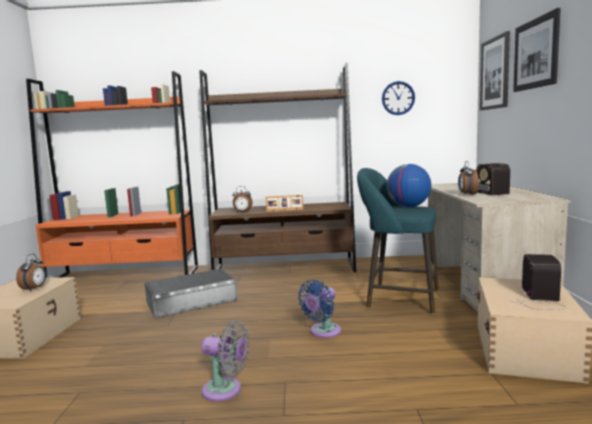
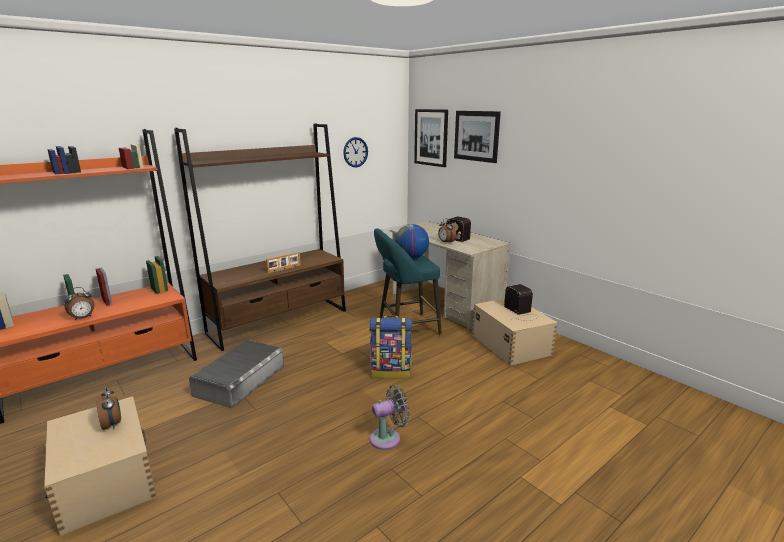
camera: 40 degrees left, 10 degrees up
(242, 212) = (245, 278): alarm clock -> alarm clock (83, 318)
(323, 332) = (391, 371): blue fan -> backpack

